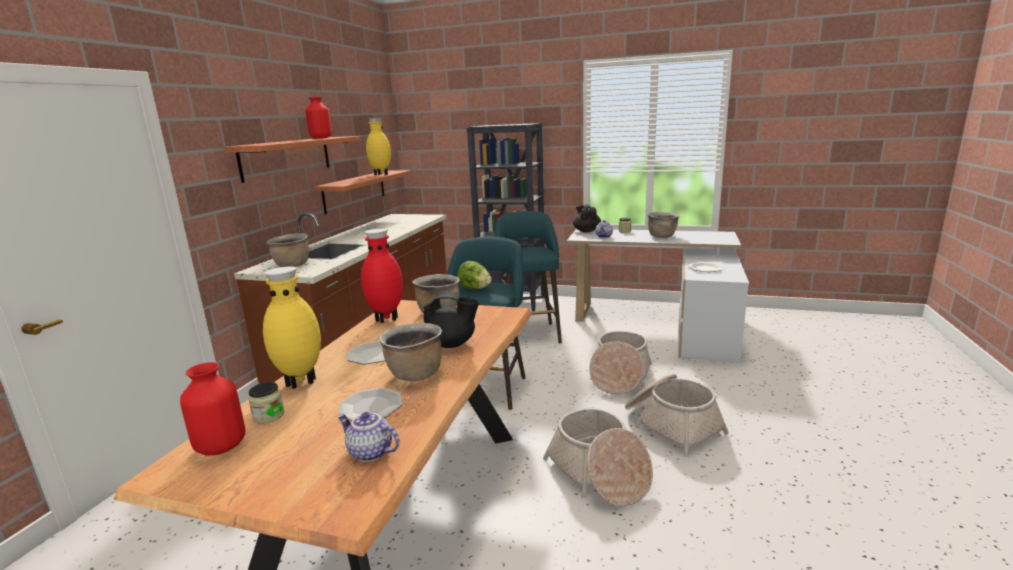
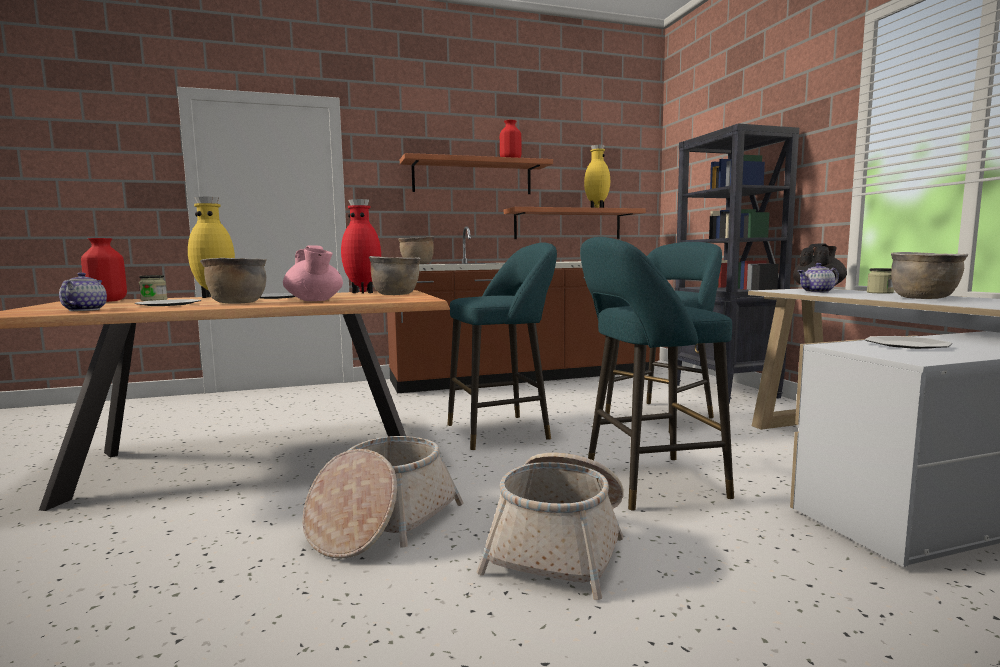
camera: 55 degrees right, 10 degrees down
(451, 344) = (314, 300): black teapot -> pink teapot
(474, 288) = (489, 295): lettuce -> none
(619, 376) = (646, 482): basket -> turquoise stool

